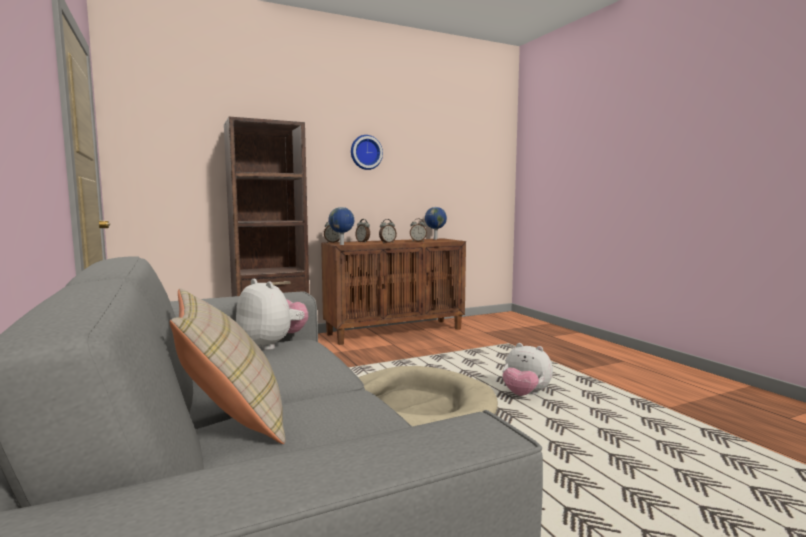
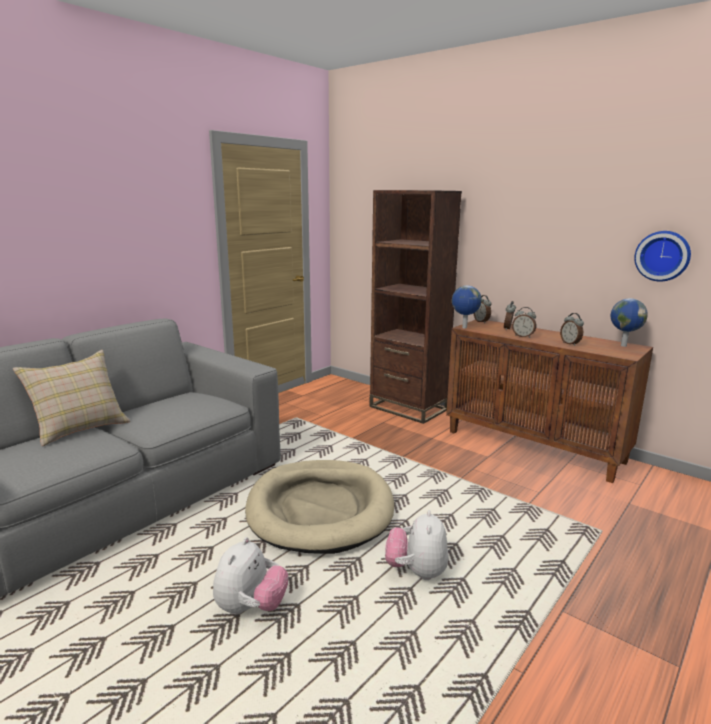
camera: 65 degrees right, 10 degrees up
(272, 345) = (216, 400): plush toy -> plush toy (251, 607)
(365, 152) = (548, 214): wall clock -> wall clock (662, 256)

